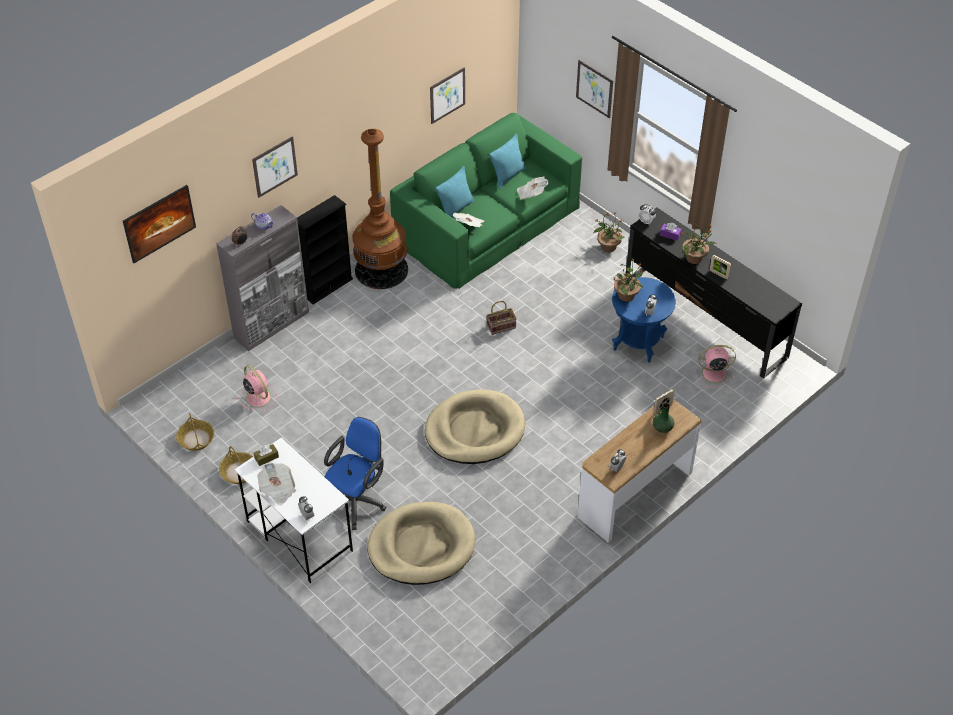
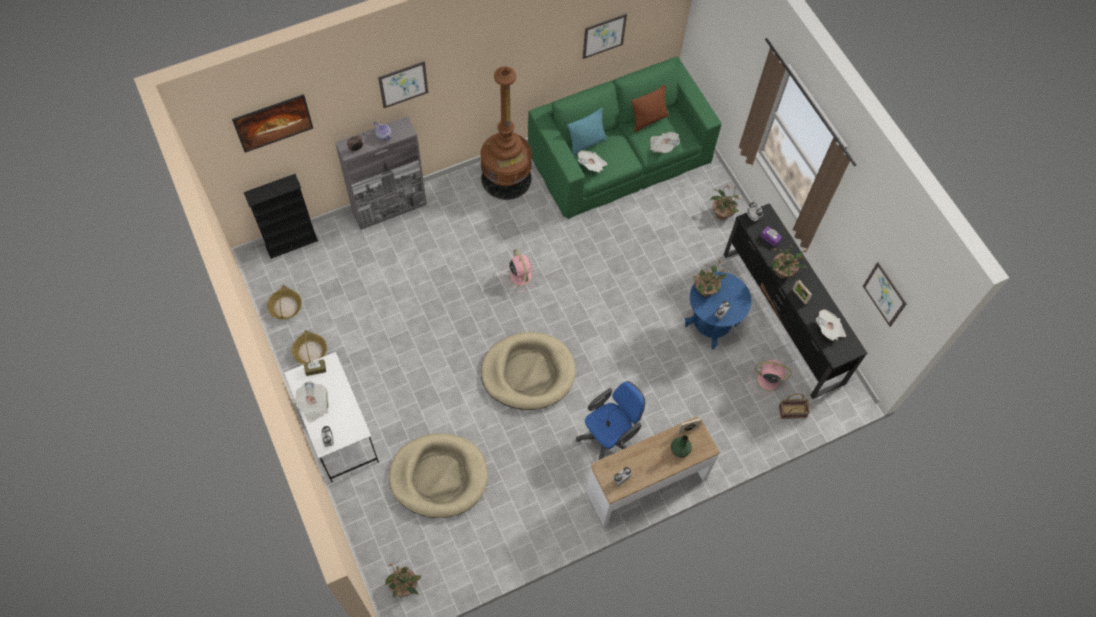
camera: 15 degrees right, 15 degrees up
(257, 397) = (352, 279): pink fan -> pink fan (520, 275)
(327, 287) = (452, 182): black bookcase -> black bookcase (291, 243)
(357, 500) = (400, 412): blue office chair -> blue office chair (609, 437)
(426, 654) = (404, 586): none -> potted plant
(501, 326) = (592, 270): basket -> basket (792, 411)
(508, 176) = (648, 120): turquoise pillow -> brown pillow
(594, 88) = (745, 71): picture -> picture (884, 294)
(758, 294) = (829, 330): none -> newspaper

